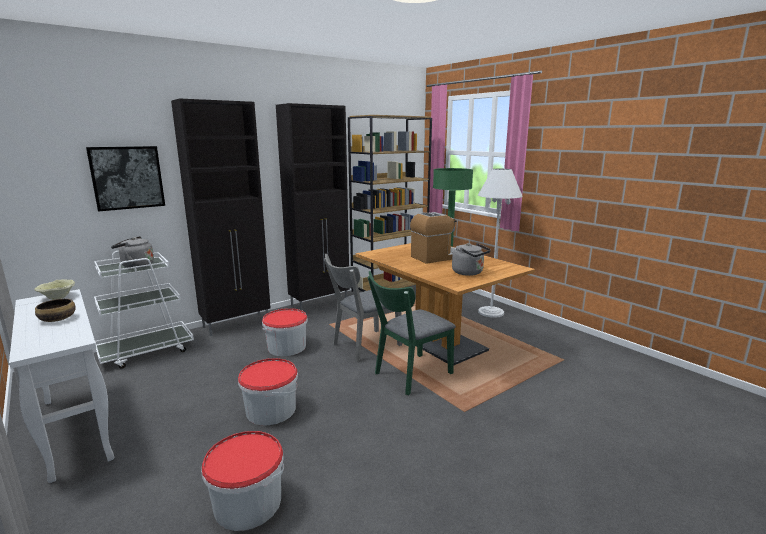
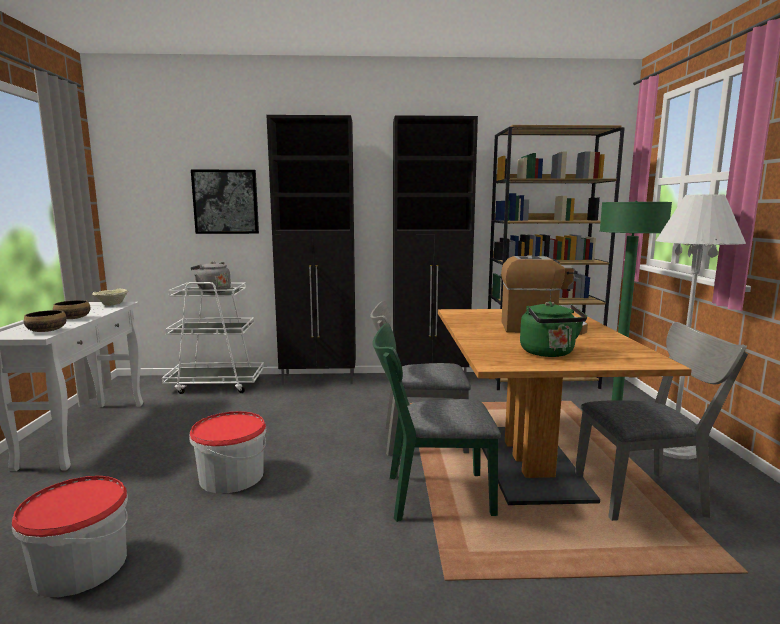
camera: 35 degrees right, 5 degrees down
(70, 336) = (47, 331): none -> bowl
(287, 347) = (334, 415): bucket -> none
(469, 273) = (549, 353): grey kettle -> green kettle
(502, 340) = (647, 495): none -> grey chair

